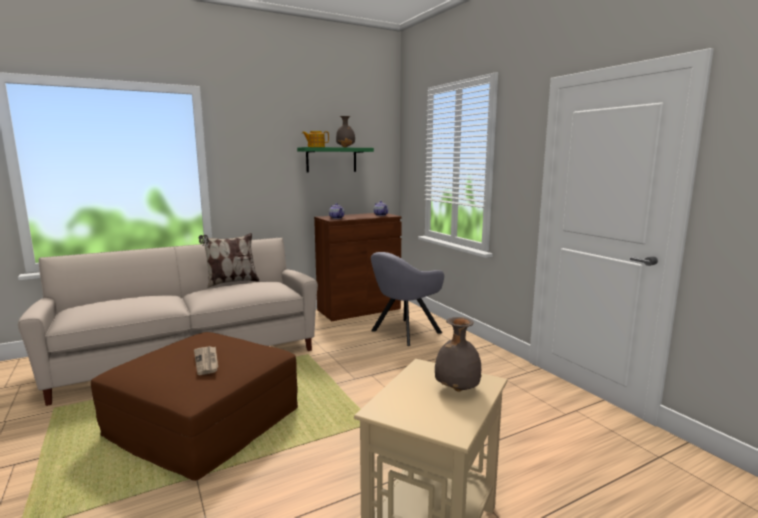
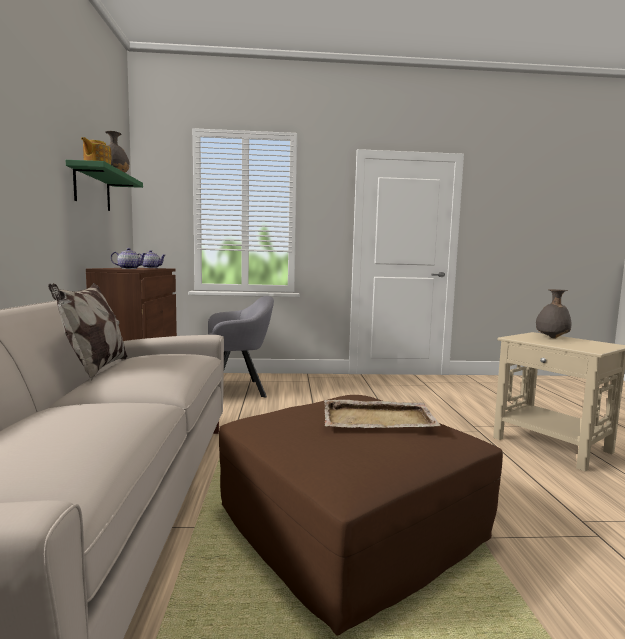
camera: 65 degrees left, 5 degrees down
(207, 361) = (379, 418): newspaper -> beige tray
(403, 332) = (239, 390): grey armchair -> grey armchair turned 90 degrees counterclockwise

